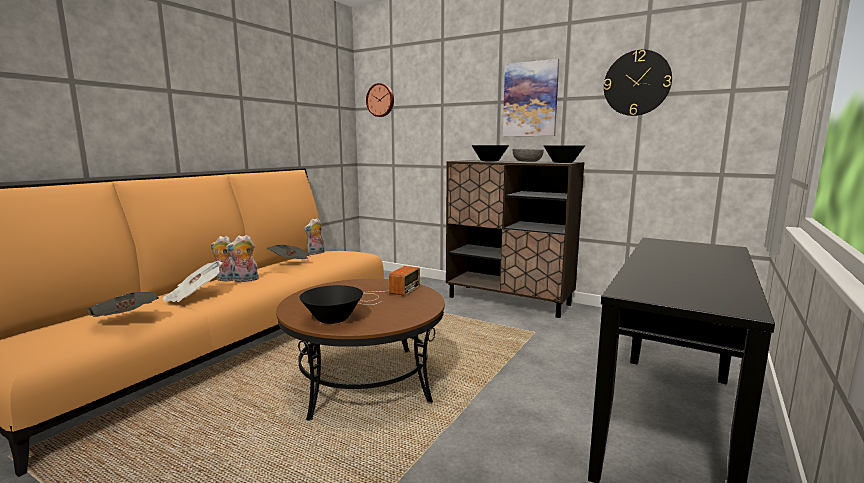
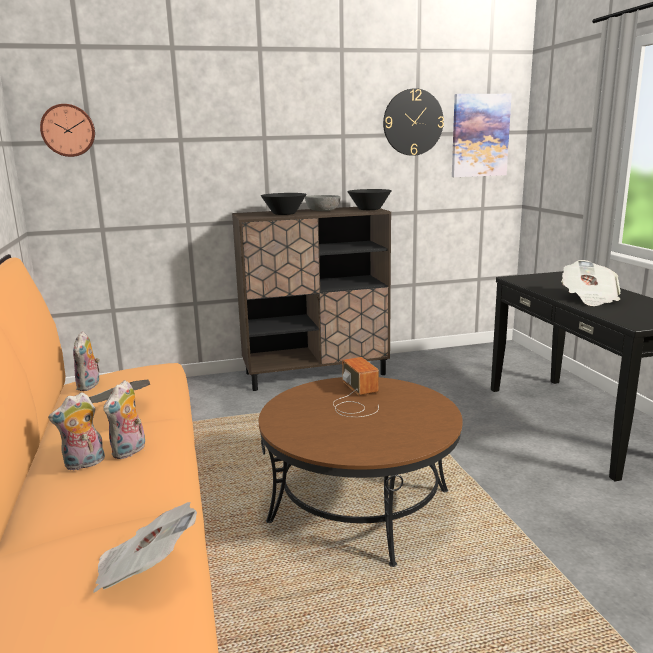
camera: 45 degrees left, 5 degrees up
(194, 296) = (124, 499): newspaper -> newspaper (589, 298)
(332, 319) = (389, 440): black bowl -> none
(530, 99) = (305, 136): picture -> picture (480, 135)

